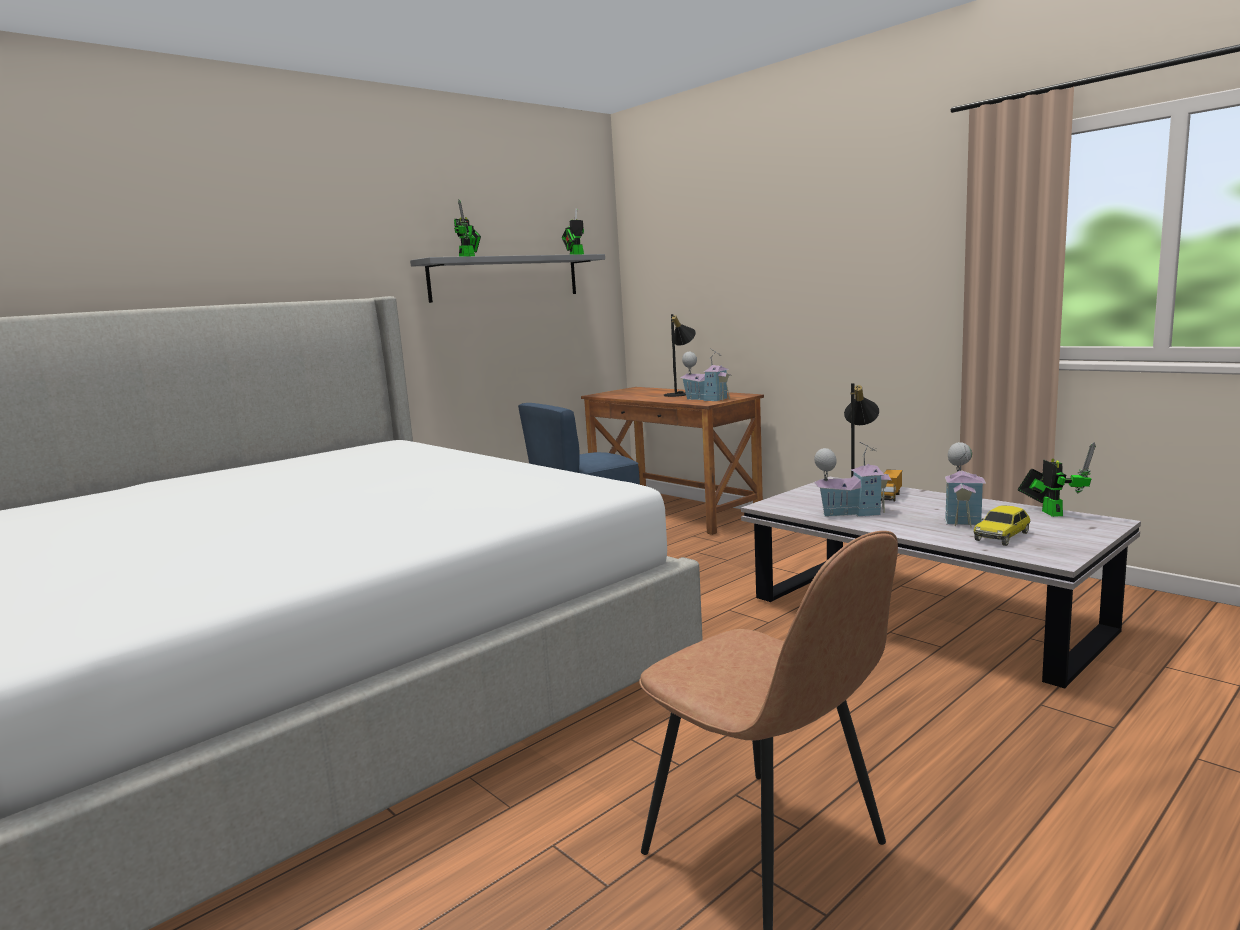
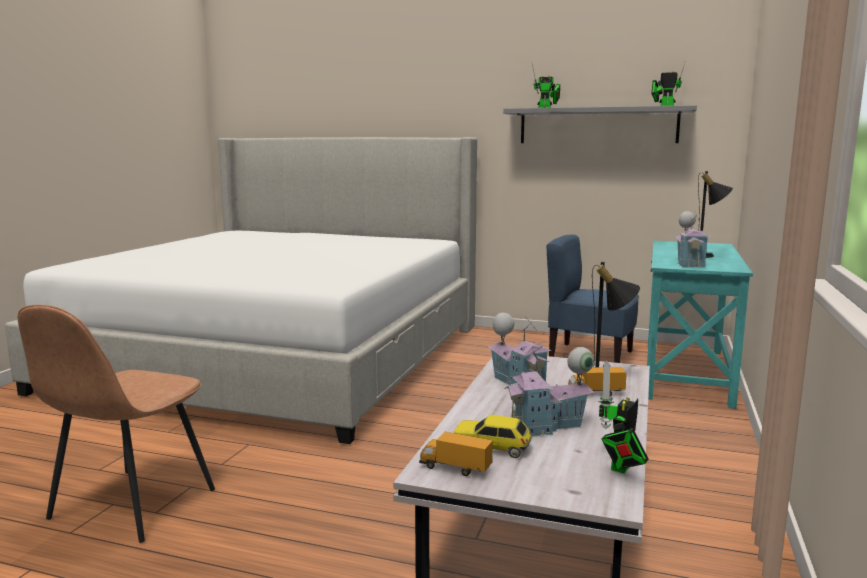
camera: 60 degrees right, 0 degrees up
(674, 511) = (686, 373): brown desk -> turquoise desk
(1047, 551) = (455, 469): none -> toy truck
(1050, 512) = (620, 468): toy robot -> toy robot turned 150 degrees clockwise

